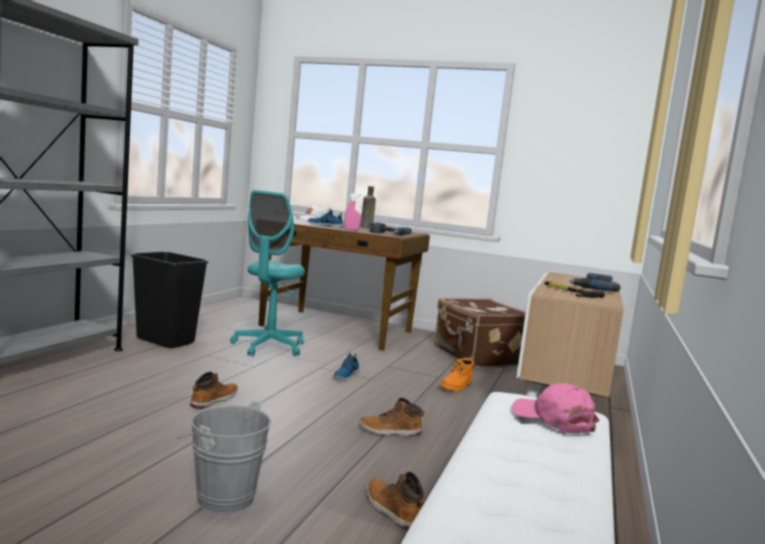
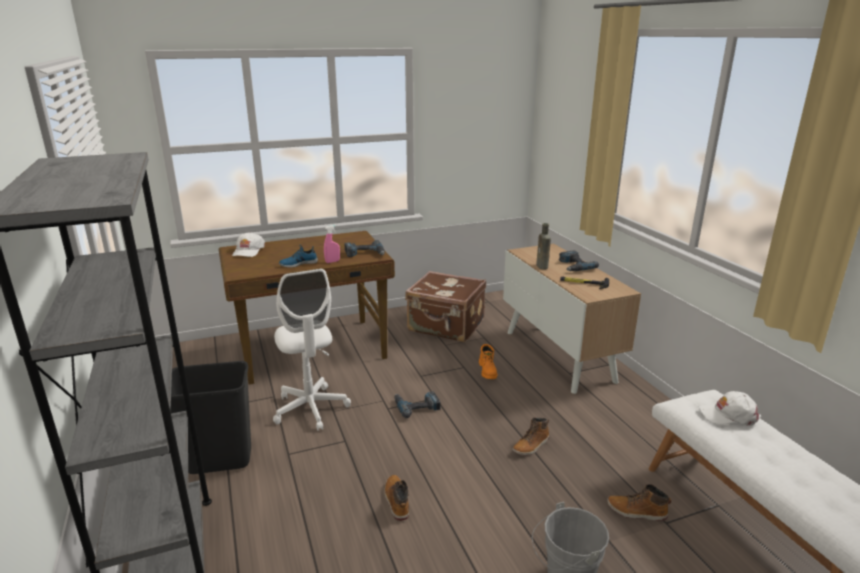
camera: 40 degrees left, 15 degrees up
(268, 347) = (311, 409): turquoise office chair -> white office chair
(345, 375) = (416, 406): shoe -> power drill
(366, 227) = (315, 245): brown bottle -> brown bottle (542, 267)
(553, 419) = (728, 415): pink cap -> white cap

